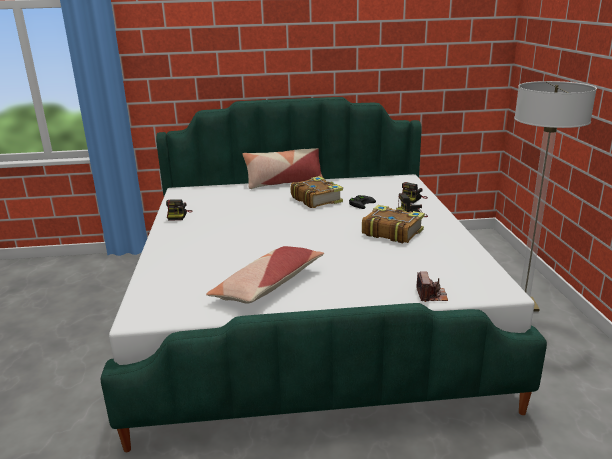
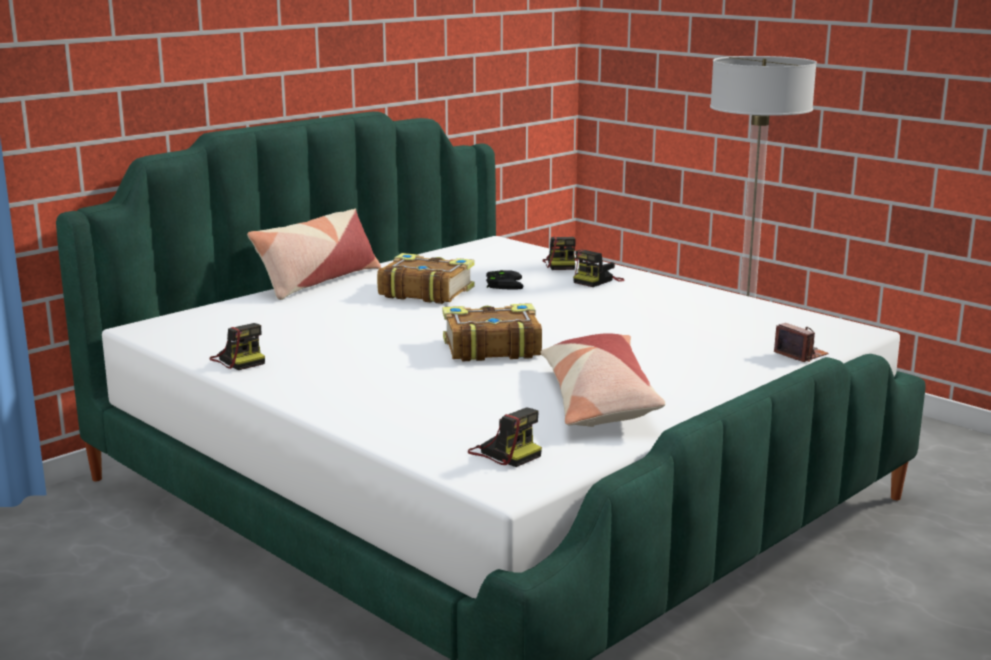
camera: 40 degrees left, 5 degrees down
(172, 299) = (504, 452): none -> camera
(391, 232) = (618, 306): book -> book (490, 348)

